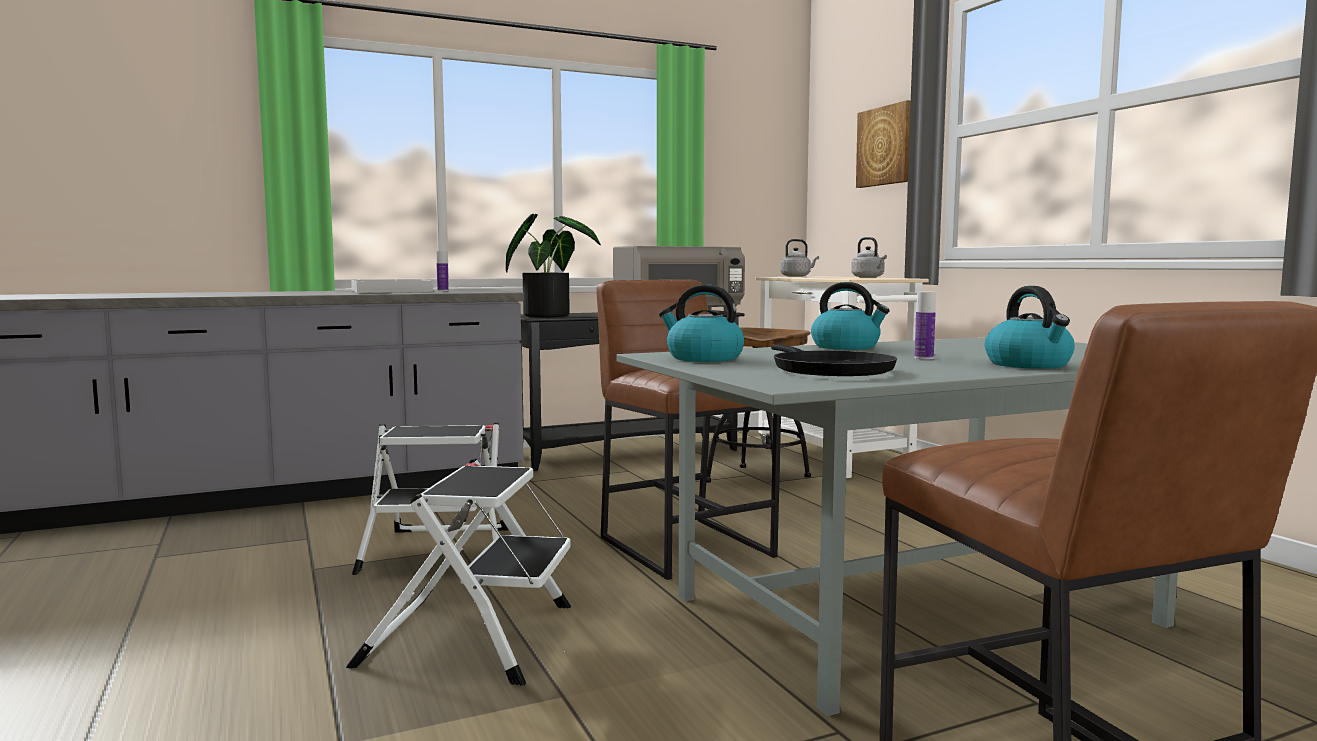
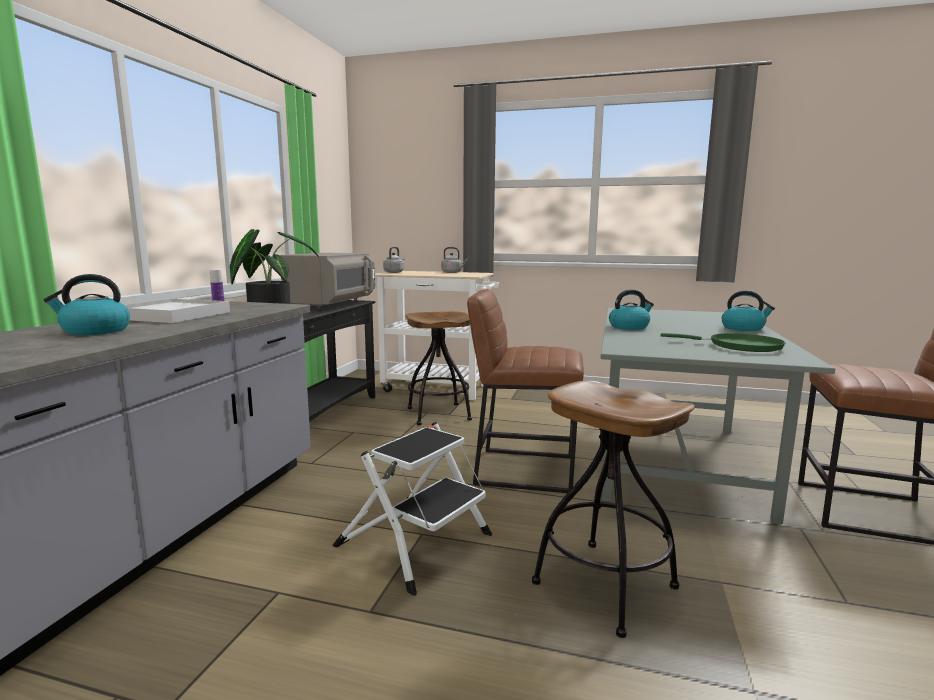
camera: 50 degrees left, 5 degrees up
(471, 637) = (604, 583): step ladder -> brown stool
(703, 358) = (656, 348): kettle -> kettle (94, 331)
(828, 370) = (739, 346): black frying pan -> green frying pan
(885, 146) = (431, 185): picture -> none
(924, 358) = (699, 330): bottle -> none

